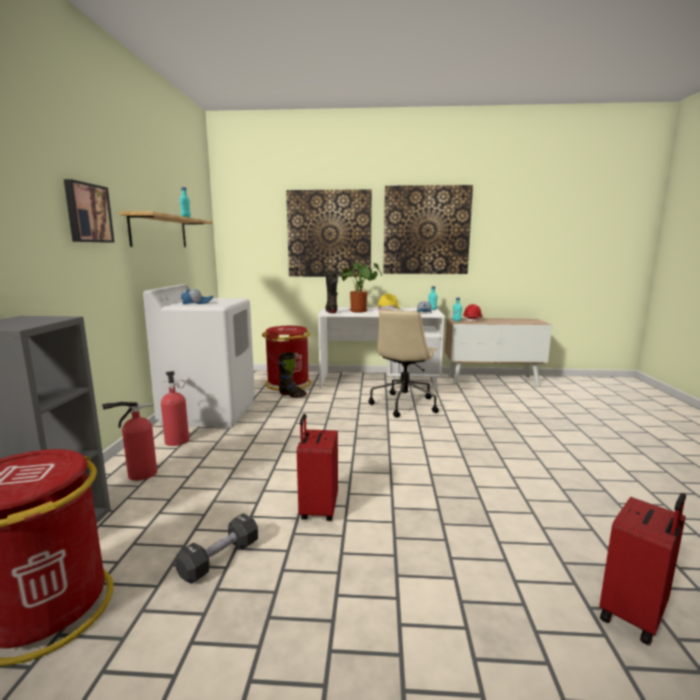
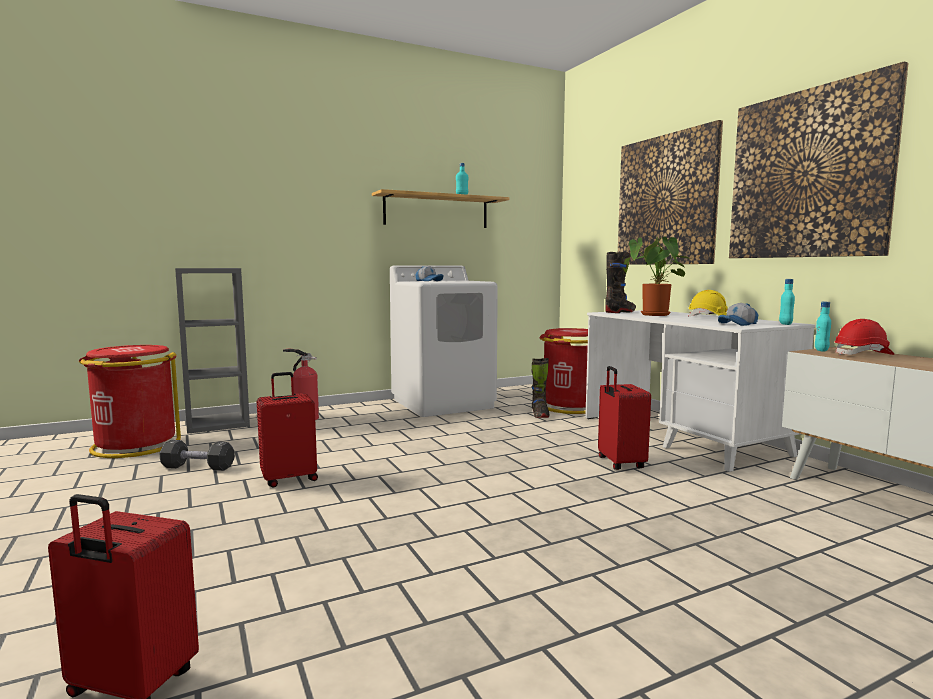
camera: 60 degrees right, 5 degrees down
(87, 213) = (328, 195): picture -> none
(177, 440) = (373, 410): fire extinguisher -> none
(404, 404) = (619, 463): beige office chair -> red suitcase

